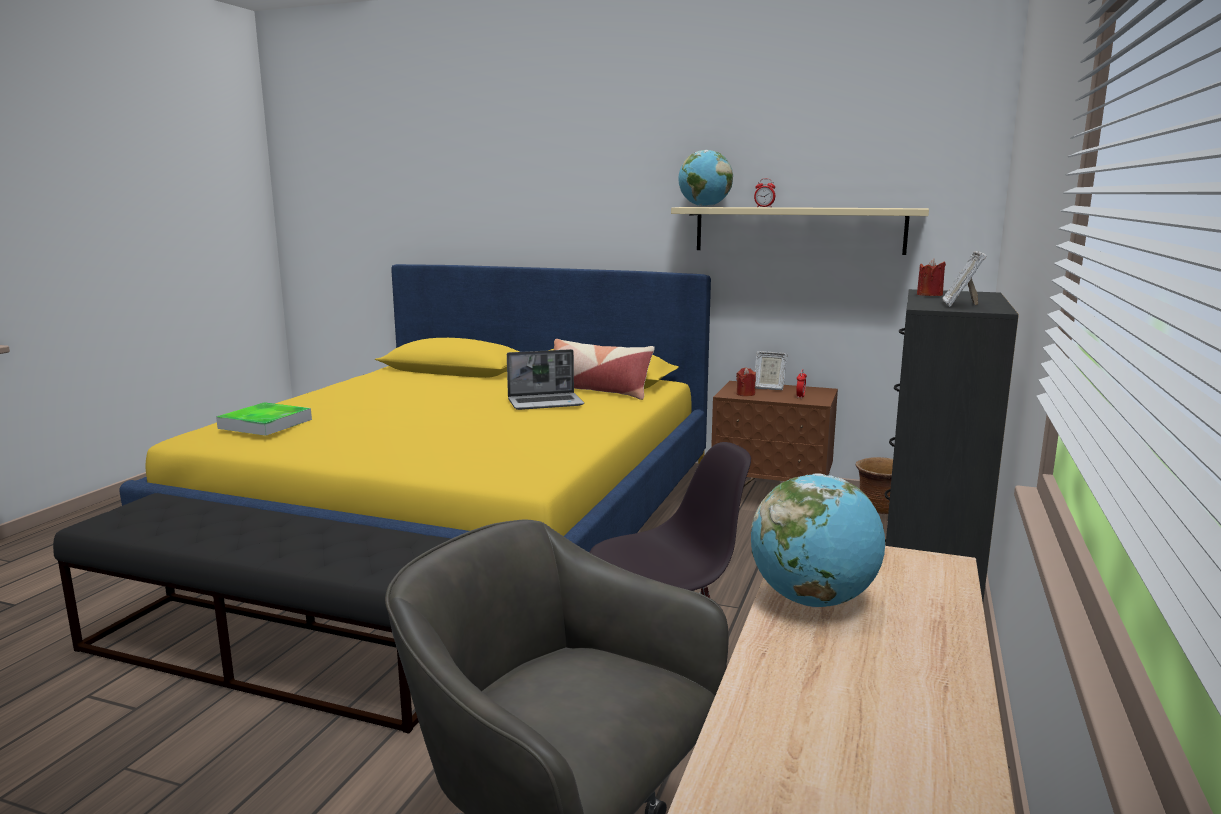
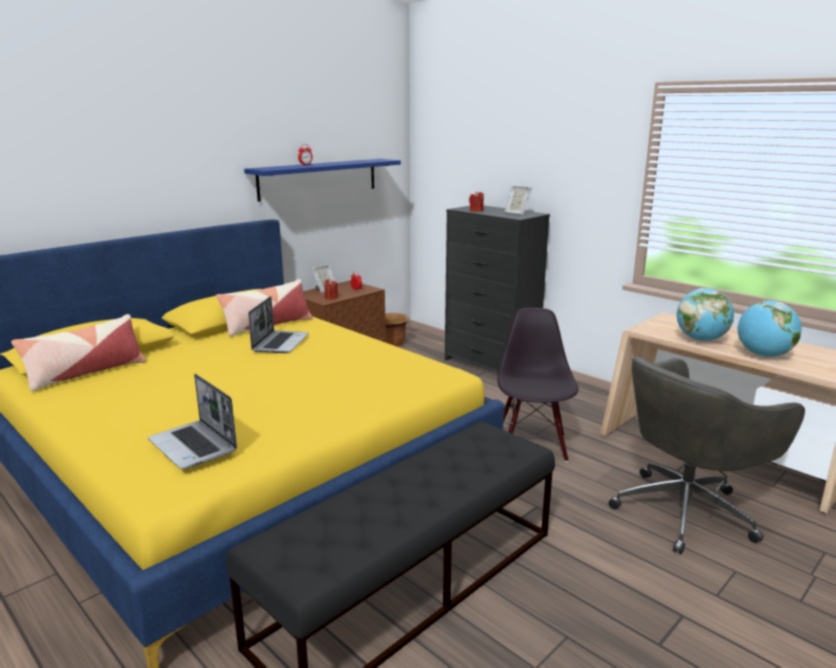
camera: 65 degrees left, 5 degrees up
(265, 424) = (194, 446): tray -> laptop
(413, 375) = (86, 373): none -> pillow
(704, 207) = (273, 168): globe -> globe (763, 355)
(798, 230) = (319, 179): beige shelf -> blue shelf

